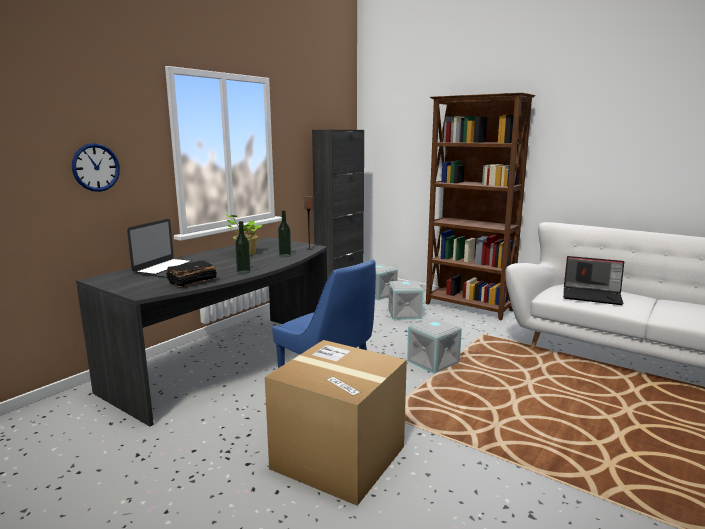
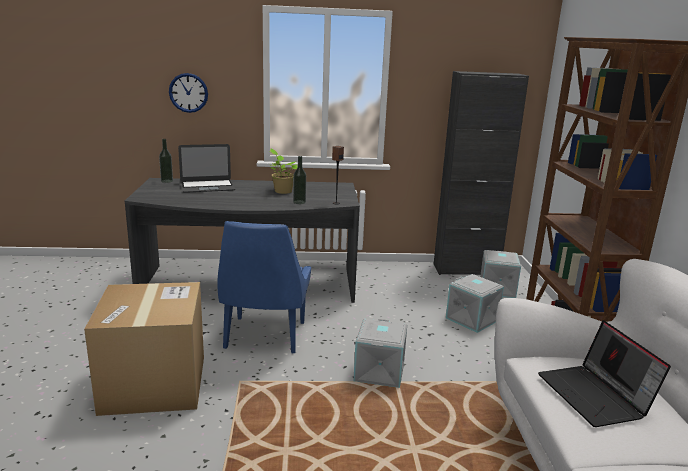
camera: 50 degrees right, 5 degrees up
(191, 281) = (183, 199): black book -> none
(243, 272) = (228, 204): bottle -> bottle (167, 181)

